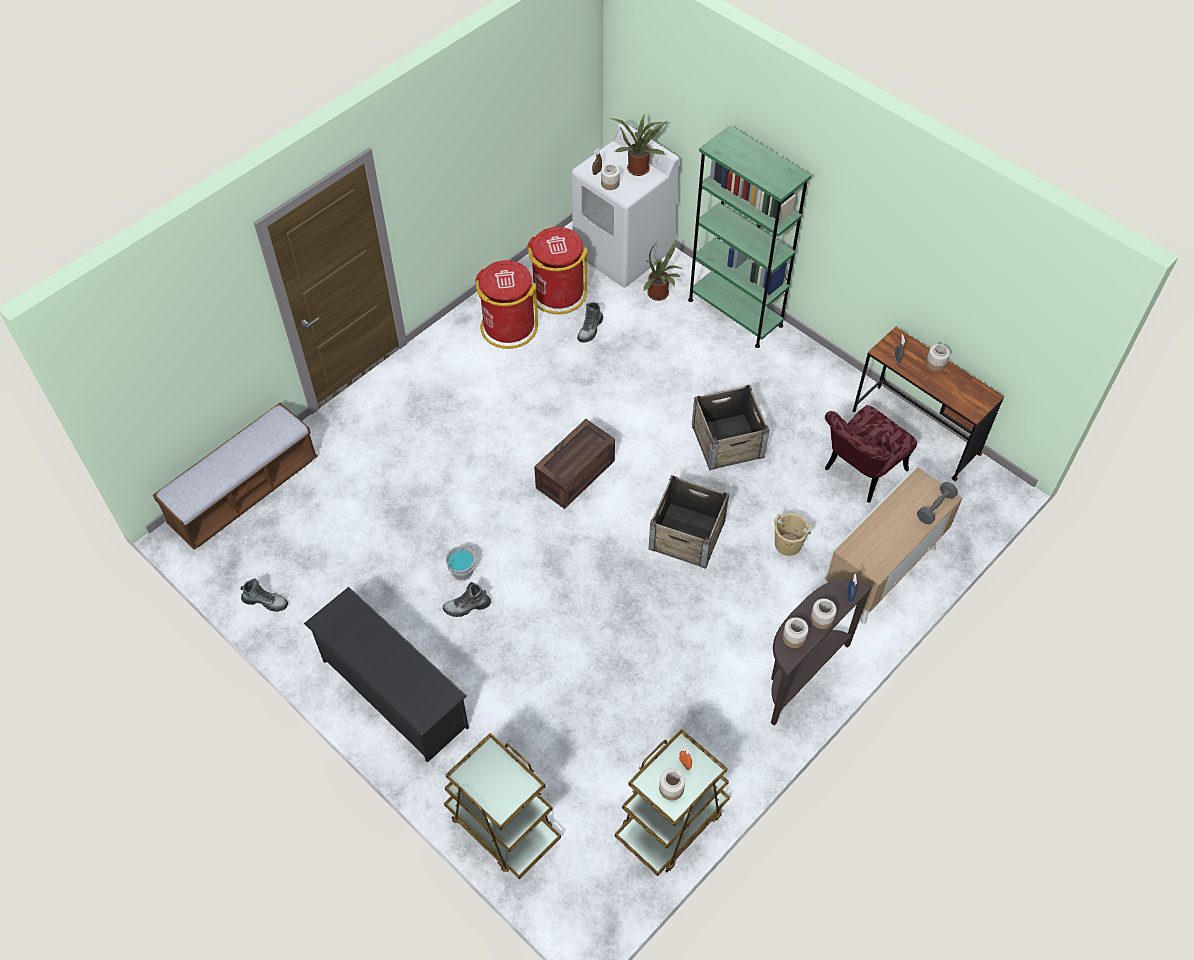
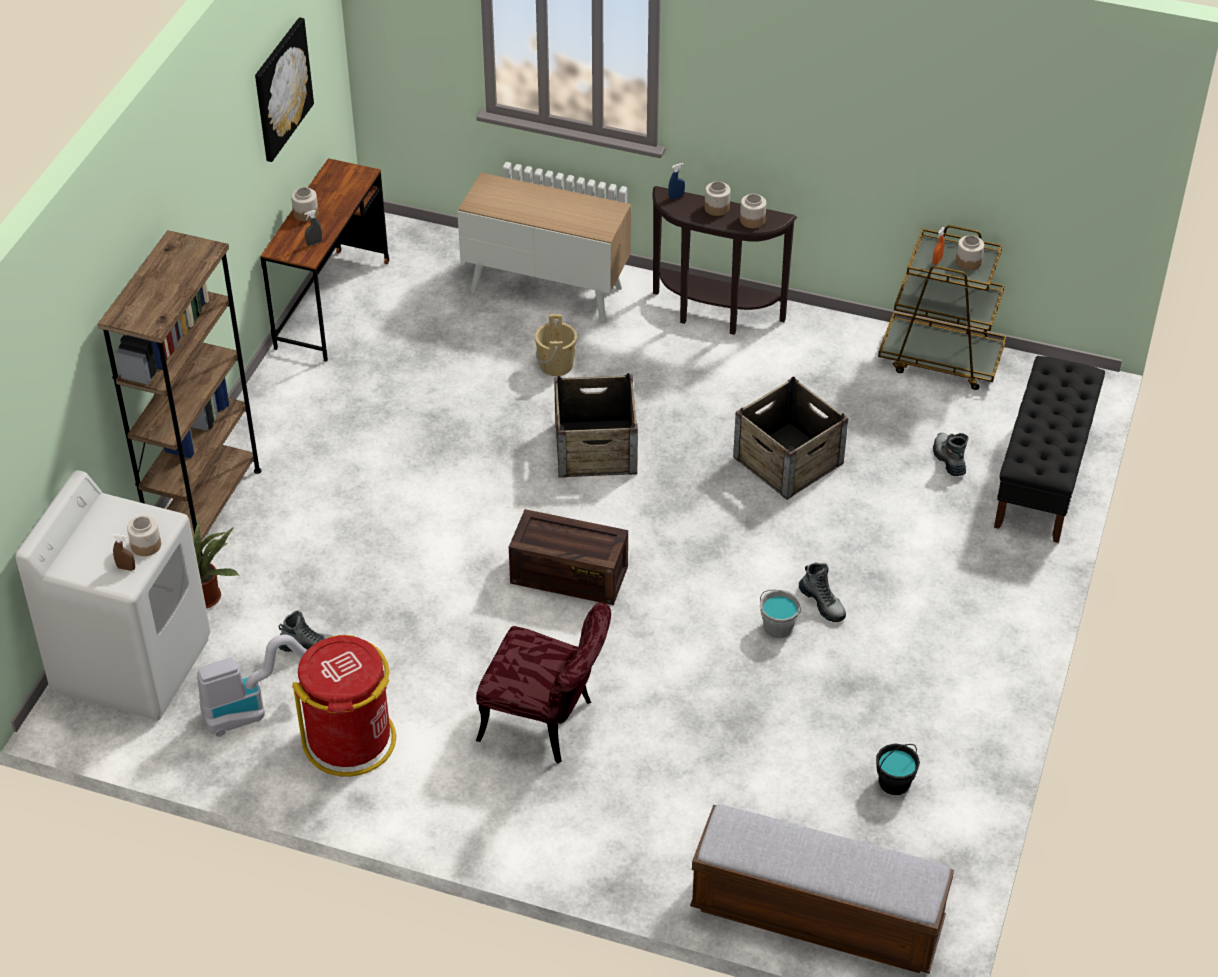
camera: 115 degrees left, 10 degrees down
(265, 602) = (955, 803): boot -> boot (948, 459)
(302, 576) = (894, 783): none -> black bucket
(393, 693) = (975, 622): black shoe rack -> none
(502, 825) = (1043, 475): brown cart -> black bench
(558, 294) = (255, 708): red trash can -> vacuum cleaner
(639, 167) = (97, 524): potted plant -> none
(727, 441) = (435, 454): crate -> crate (788, 460)
(735, 312) = (205, 508): green bookcase -> brown bookcase
(859, 474) = (421, 334): red chair -> red chair (547, 723)
(935, 508) = (506, 186): grey dumbbell -> none
(983, 290) = (281, 89): none -> picture

